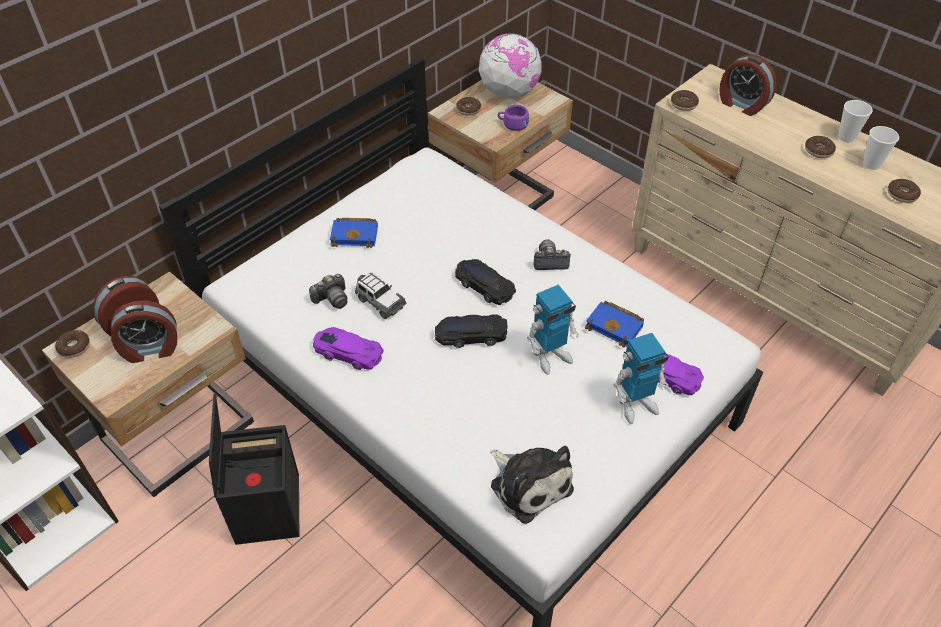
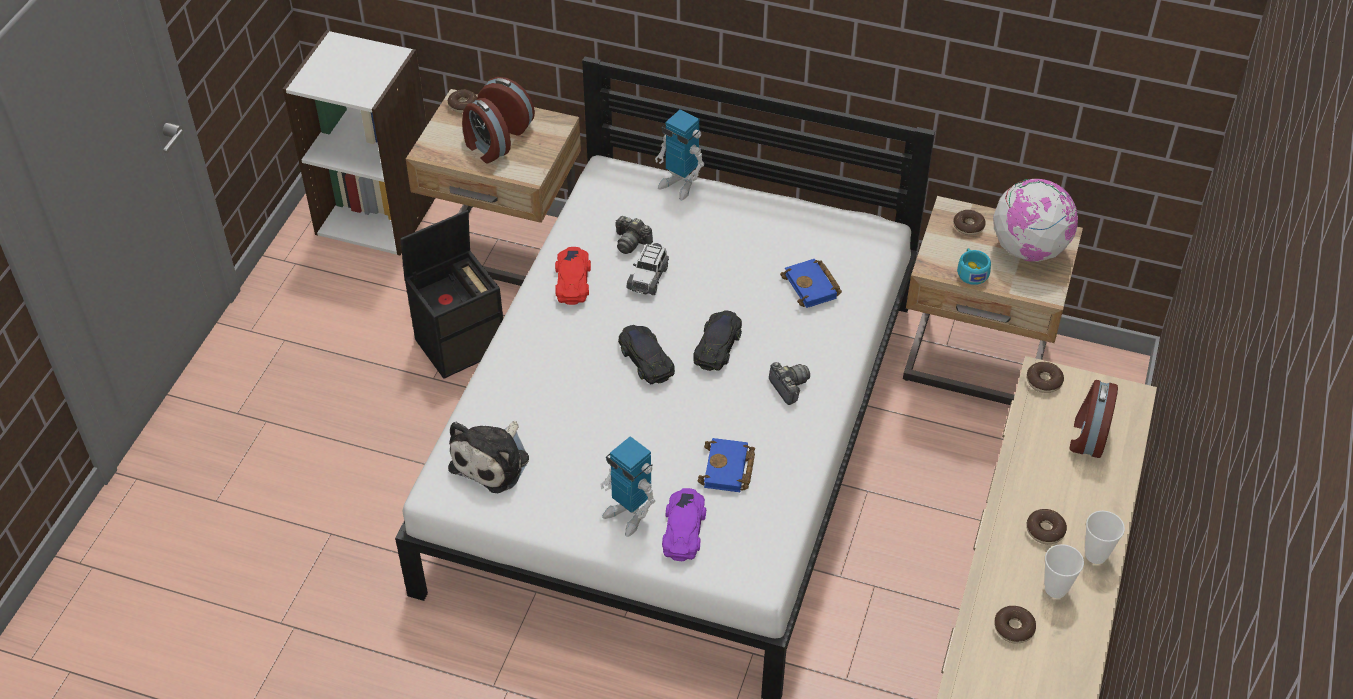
camera: 65 degrees right, 0 degrees up
(348, 352) = (573, 280): purple toy car -> red toy car
(356, 235) = (727, 224): blue book -> blue book (813, 287)
(512, 124) = (971, 272): purple cup -> turquoise cup
(550, 356) = (655, 429): toy robot -> toy robot (679, 185)

